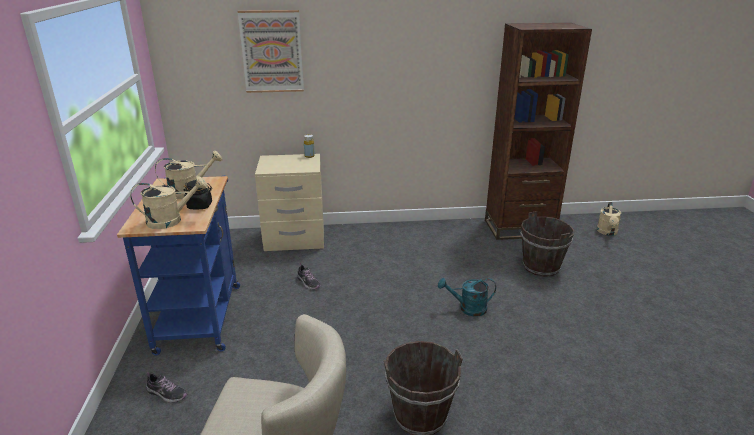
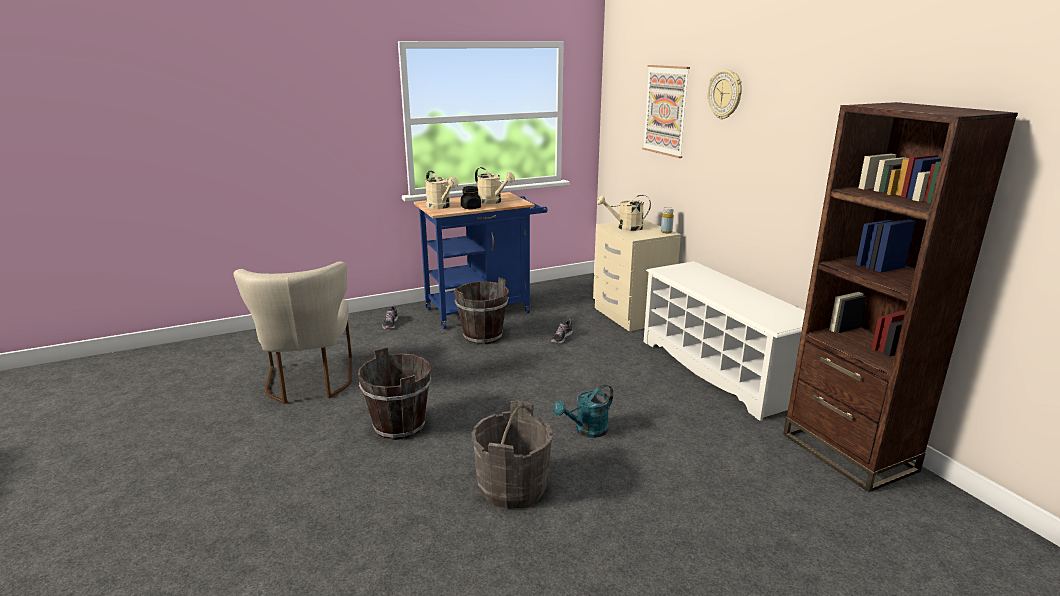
camera: 70 degrees right, 5 degrees down
(348, 30) = (725, 94): none -> wall clock
(410, 233) = (719, 370): none -> white shoe rack
(468, 309) = (587, 431): turquoise watering can -> turquoise watering can turned 105 degrees counterclockwise
(533, 362) = (512, 487): none -> grey bucket
(540, 267) = (744, 481): brown bucket -> brown bucket (482, 336)
(607, 232) = (976, 558): beige watering can -> beige watering can (625, 227)

